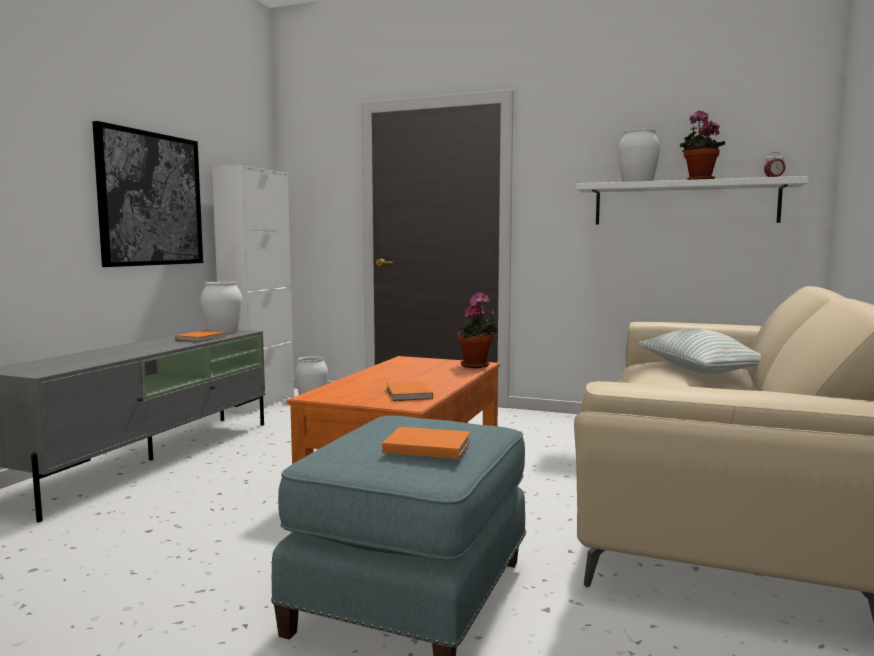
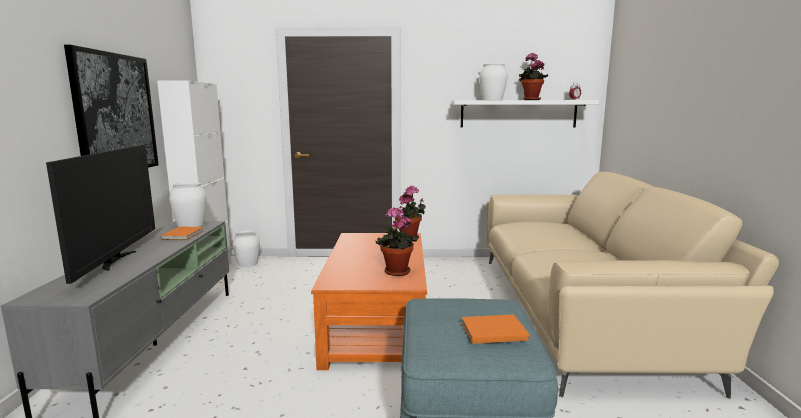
camera: 20 degrees left, 5 degrees up
(110, 351) = (116, 260): none -> television
(408, 394) = (396, 273): orange book -> potted plant
(699, 370) = (552, 229): pillow -> none

